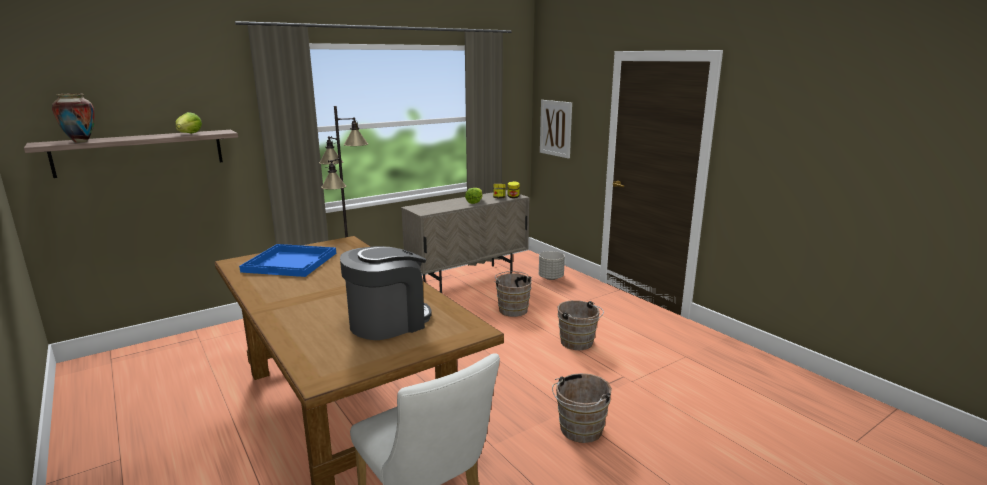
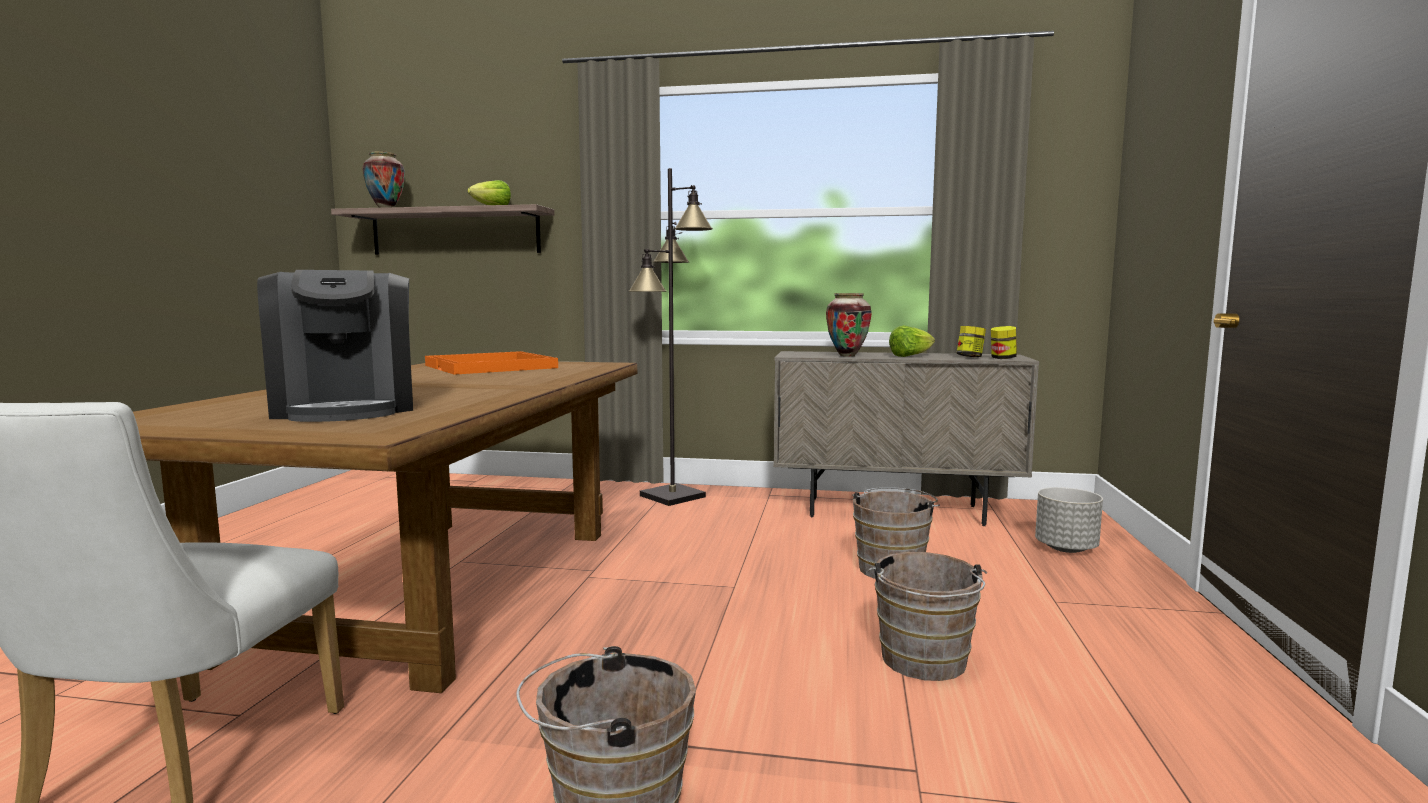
camera: 45 degrees right, 10 degrees down
(291, 262) = (492, 366): blue tray -> orange tray
(388, 322) = (346, 409): coffee machine -> coffee machine turned 60 degrees clockwise
(448, 207) = (847, 355): none -> vase
(556, 128) = (1144, 222): picture -> none

